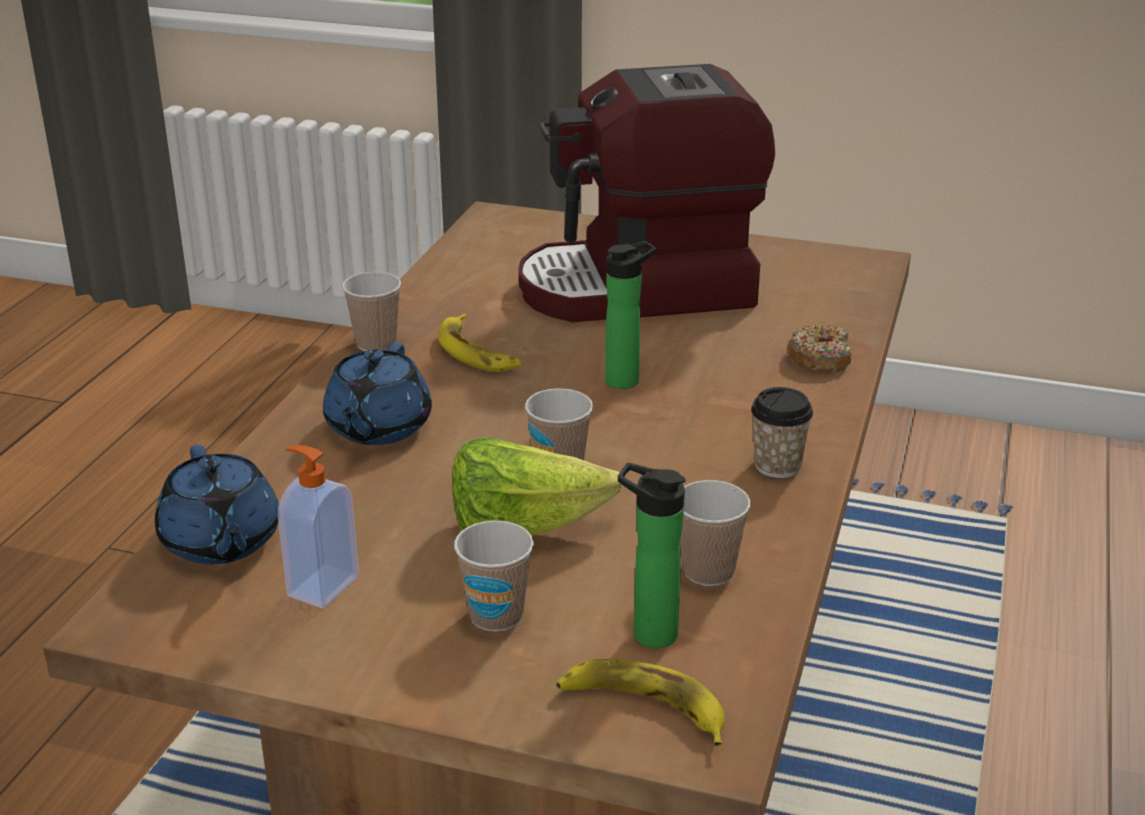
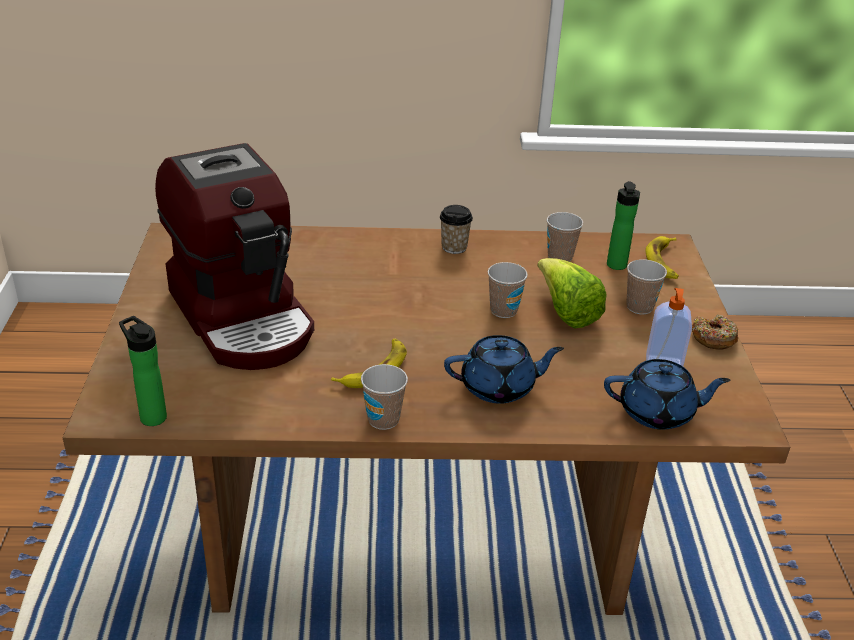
camera: 110 degrees left, 5 degrees up
(221, 542) = (658, 413): blue teapot -> blue teapot turned 45 degrees clockwise
(627, 380) = (384, 304): bottle -> bottle (151, 416)
(819, 359) = (325, 243): donut -> donut (713, 338)

